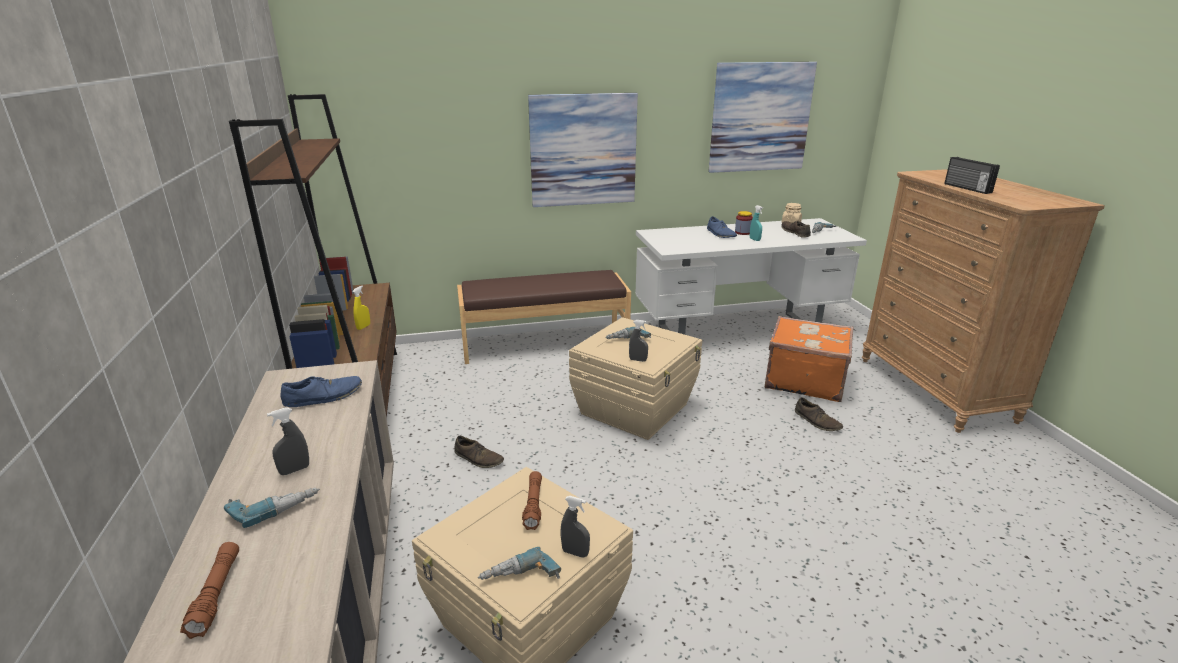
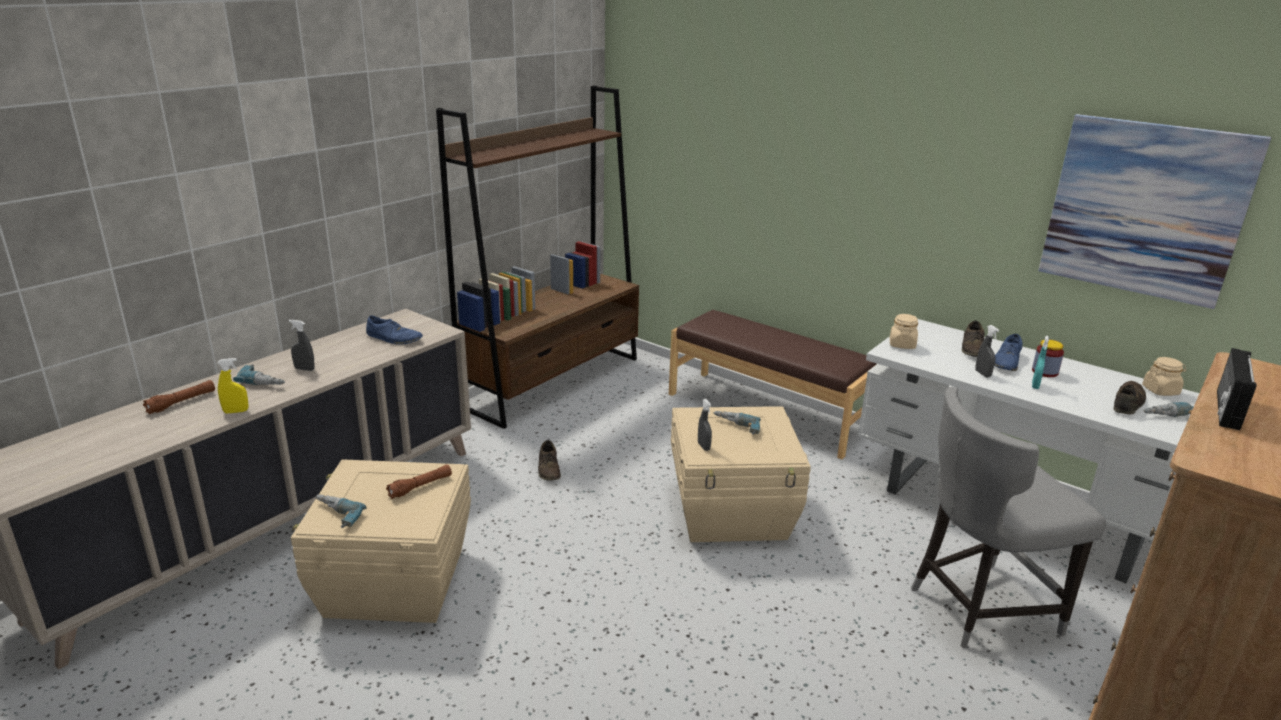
camera: 50 degrees right, 0 degrees up
(363, 327) = (551, 312): yellow spray bottle -> yellow spray bottle (236, 411)
(575, 553) = (382, 526): grey spray bottle -> grey spray bottle (982, 374)
(583, 150) = (865, 197): picture -> none
(665, 244) = (902, 344): none -> beige jar
(804, 380) = (979, 607): orange suitcase -> grey chair
(817, 421) = (895, 649): brown shoe -> brown shoe (973, 349)

